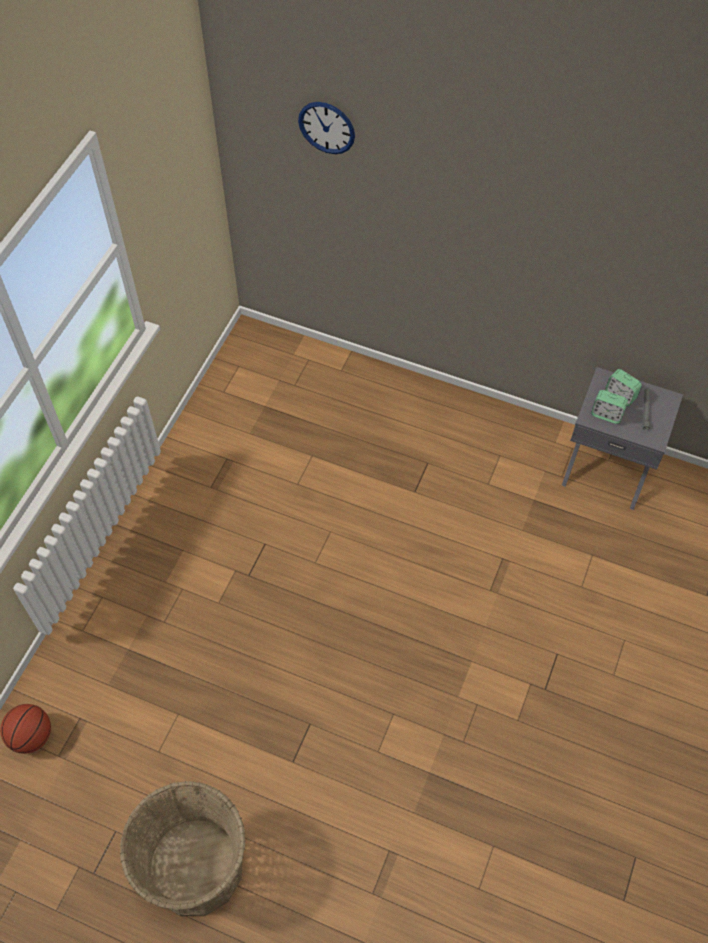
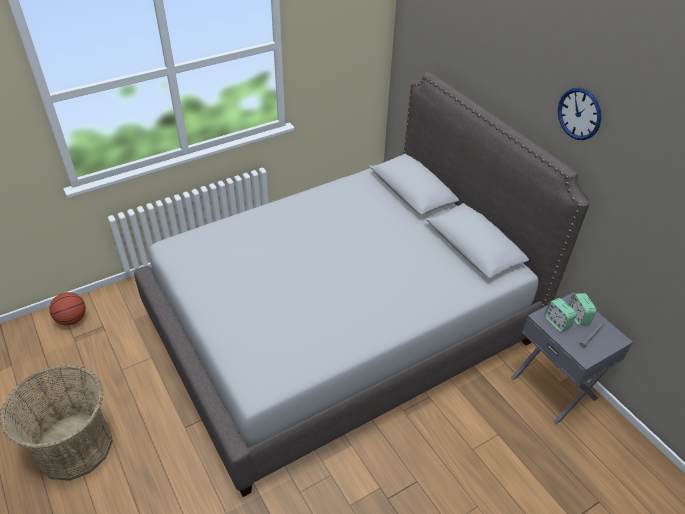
camera: 35 degrees right, 15 degrees down
(326, 127) = (448, 35): wall clock -> wall clock (579, 113)
(354, 539) = (340, 328): none -> grey bed

